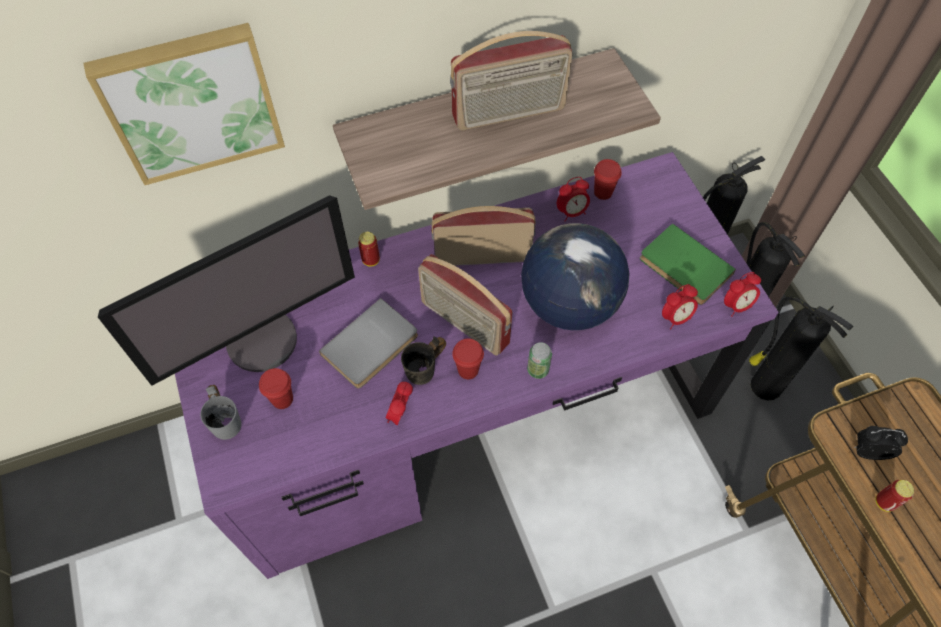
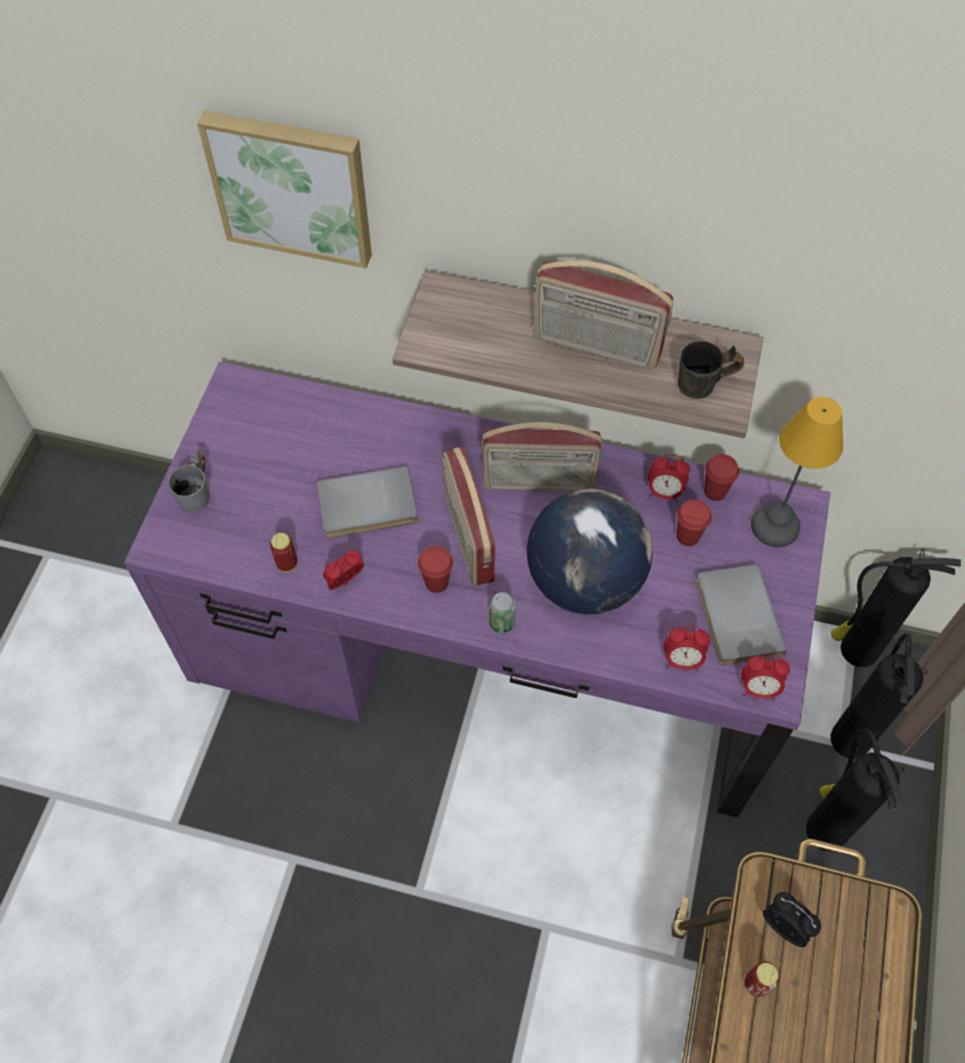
camera: 35 degrees right, 0 degrees up
(261, 338) = (280, 441): monitor -> none
(282, 399) = (256, 506): red cup -> red cup (688, 536)
(371, 260) = (430, 426): can -> can (287, 564)
(427, 371) = (399, 560): grey mug -> grey mug (705, 389)
(482, 255) = (538, 483): radio -> radio turned 150 degrees clockwise
(659, 194) = (775, 527): none -> table lamp
(683, 268) = (735, 617): green book -> grey book

